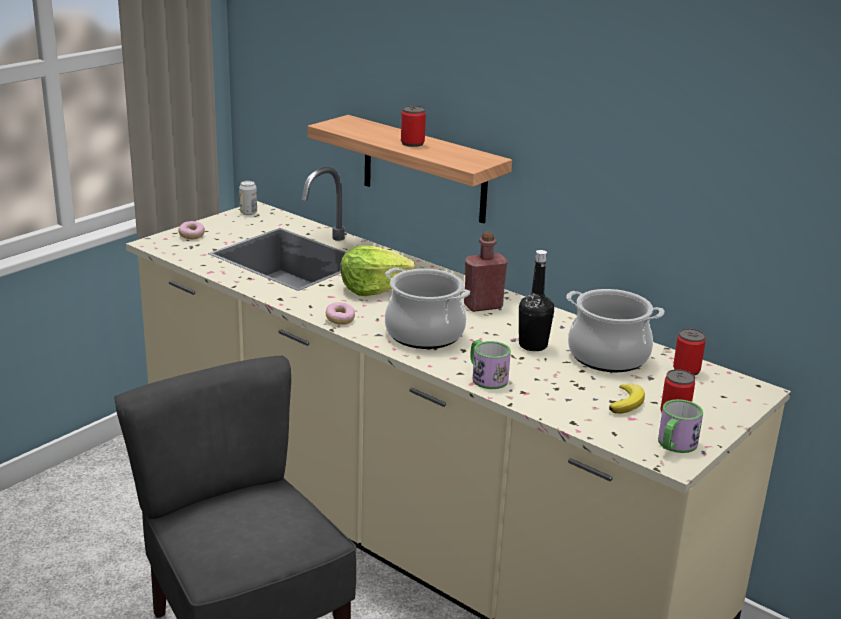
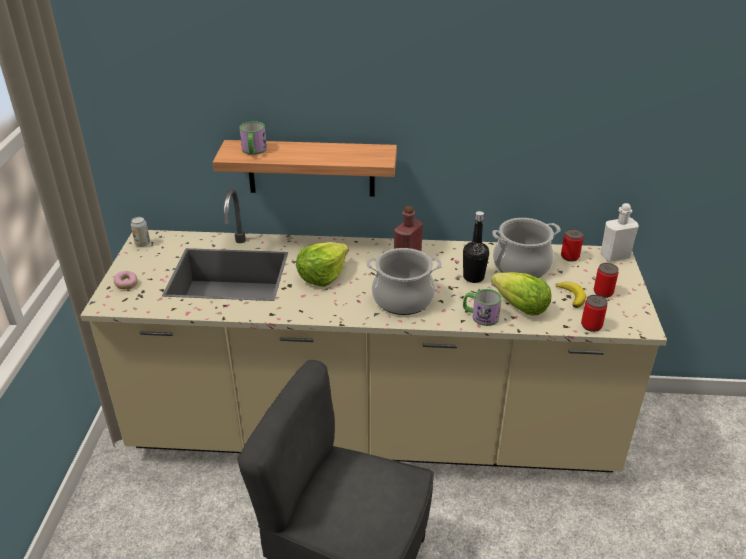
camera: 35 degrees left, 10 degrees up
(340, 319) = (336, 313): donut -> none
(412, 143) = (314, 153): can -> can (591, 325)
(545, 388) = (520, 307): none -> lettuce
(674, 445) = (630, 315): mug -> mug (253, 151)
(750, 391) = (614, 256): none -> white bottle

